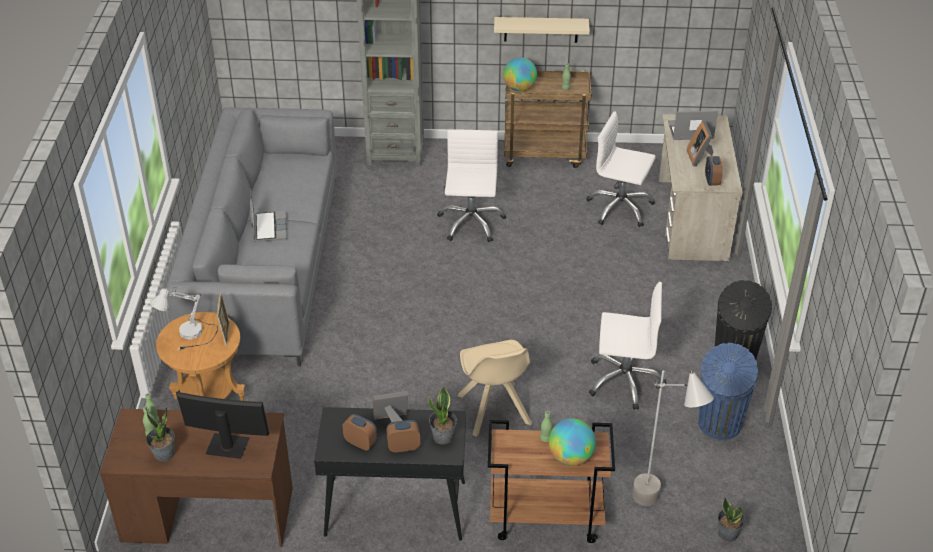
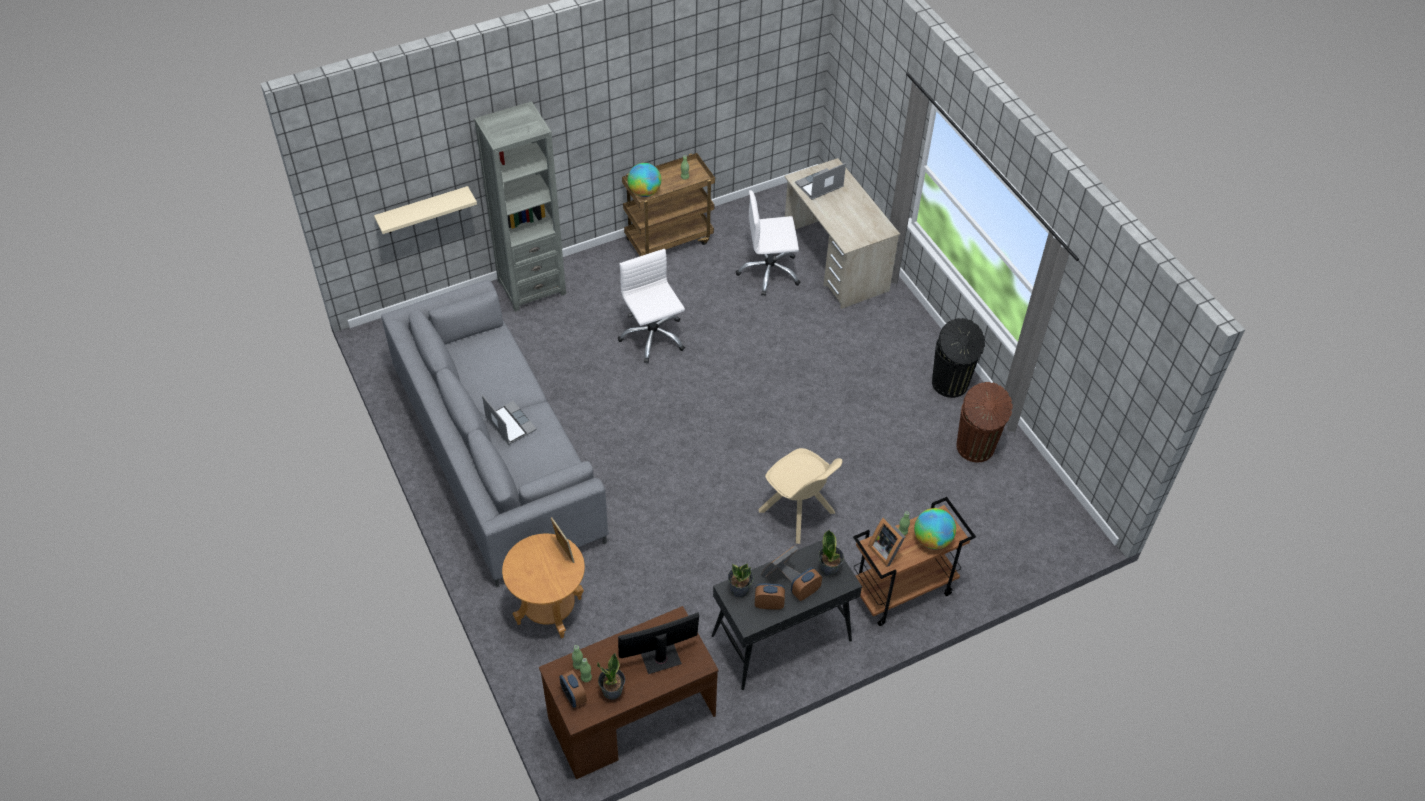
camera: 30 degrees left, 10 degrees up
(190, 337) = (534, 568): white table lamp -> none
(541, 29) = (649, 130): beige shelf -> beige shelf (423, 210)
(624, 380) = (880, 439): white office chair -> none
(660, 510) = (979, 543): grey floor lamp -> none
(700, 157) = (844, 210): picture frame -> picture frame (886, 550)
(712, 181) = (869, 231): alarm clock -> alarm clock (573, 696)
(719, 424) = (975, 448): blue trash can -> brown trash can
(728, 533) = (1039, 540): potted plant -> potted plant (739, 589)

